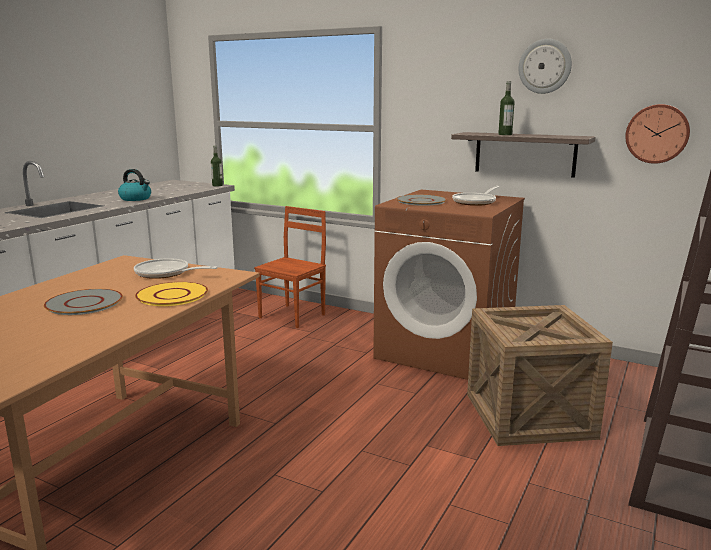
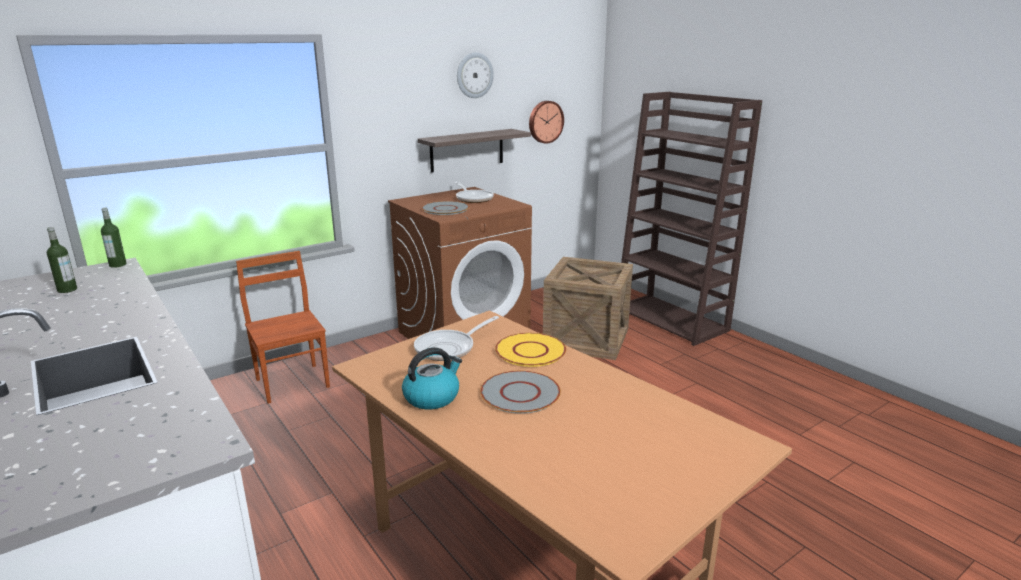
camera: 65 degrees left, 5 degrees up
(136, 199) = (121, 315): kettle -> kettle (432, 397)
(505, 134) = (467, 136): bottle -> bottle (67, 290)

